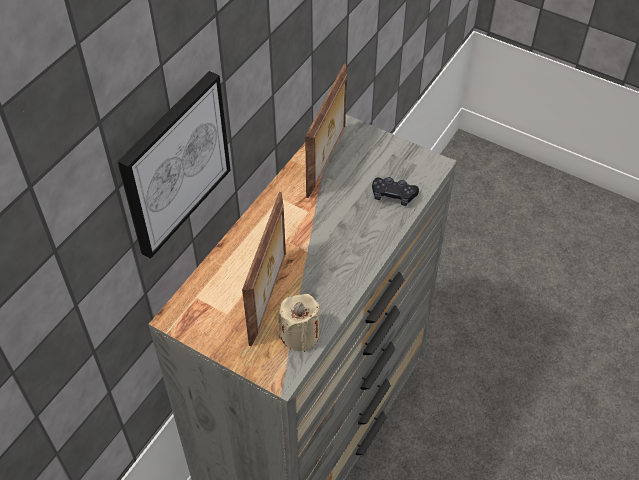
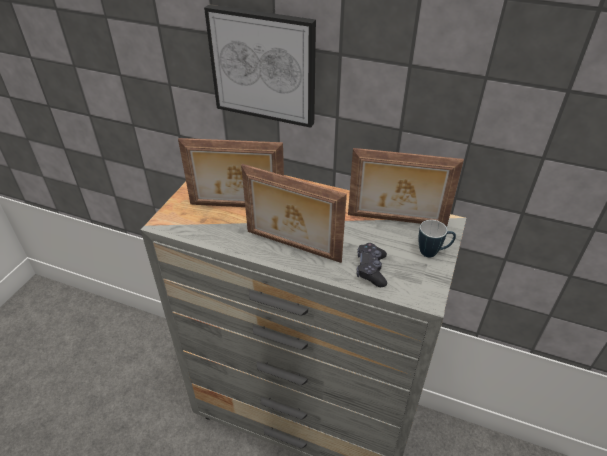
camera: 80 degrees right, 10 degrees down
(300, 335) = (201, 228): beige candle -> none
(350, 252) = (292, 247): none -> picture frame
(378, 145) = (433, 252): none -> mug

